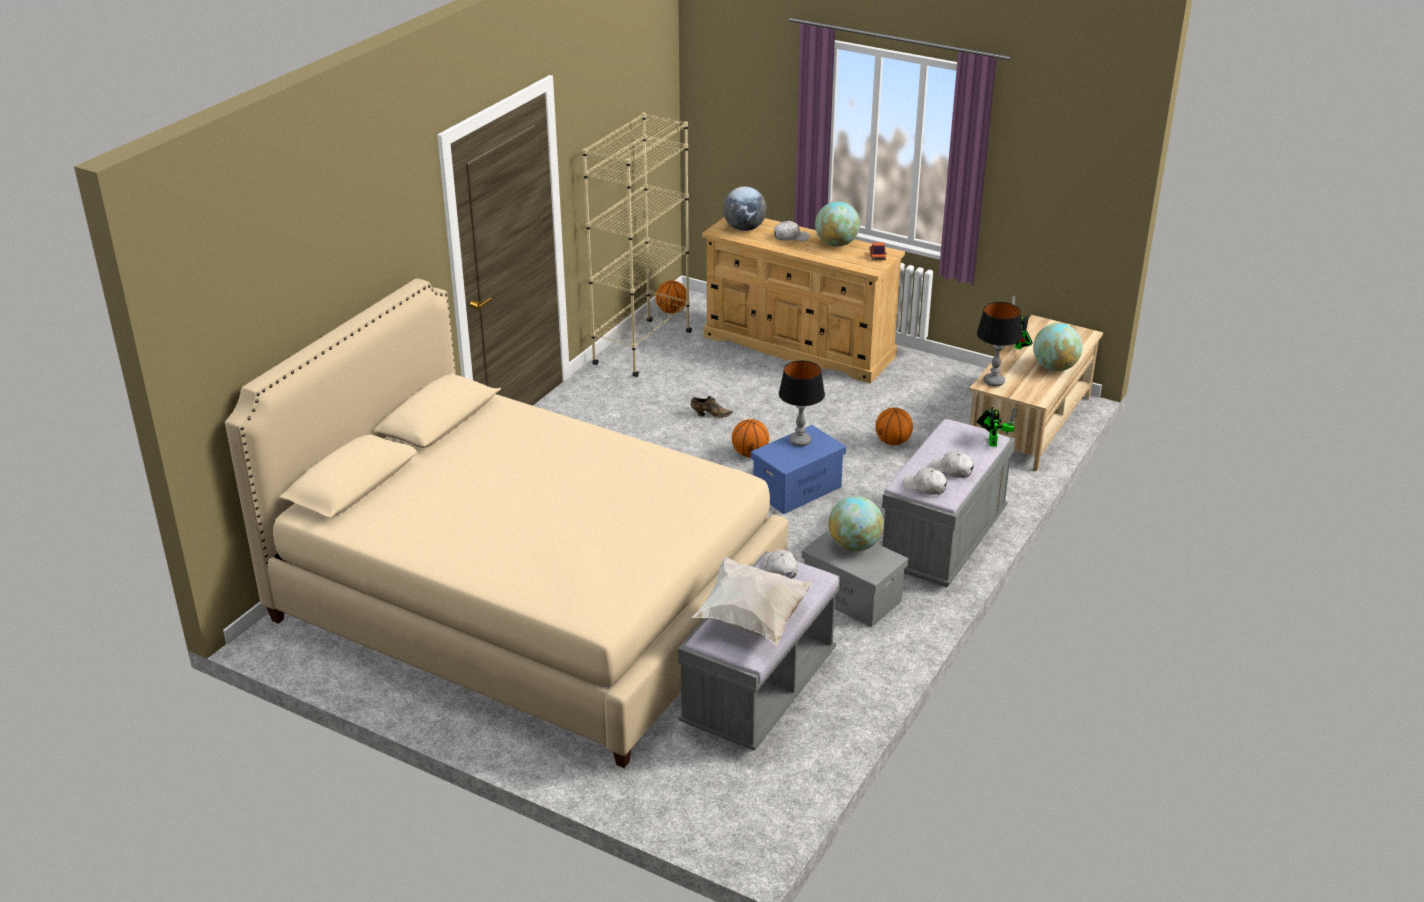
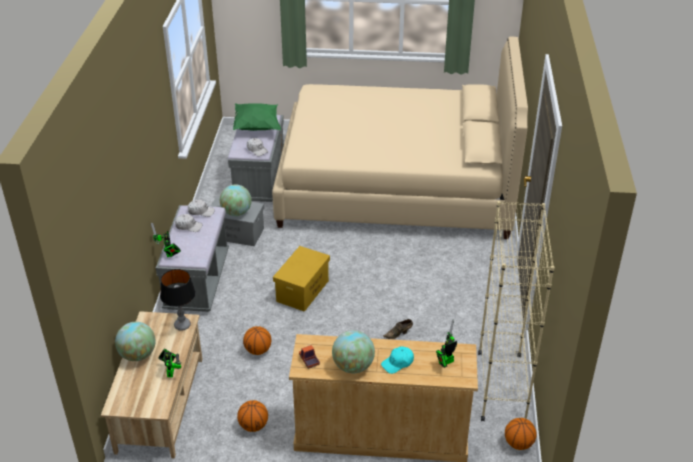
camera: 155 degrees right, 5 degrees up
(744, 228) = (445, 362): globe -> toy robot
(750, 454) = (349, 309): basketball -> basketball (253, 426)
(752, 620) = (256, 127): white pillow -> green pillow
(791, 237) = (398, 363): white cap -> turquoise cap
(796, 490) = (302, 290): blue storage box -> yellow storage box
(799, 441) = (304, 271): table lamp -> none

